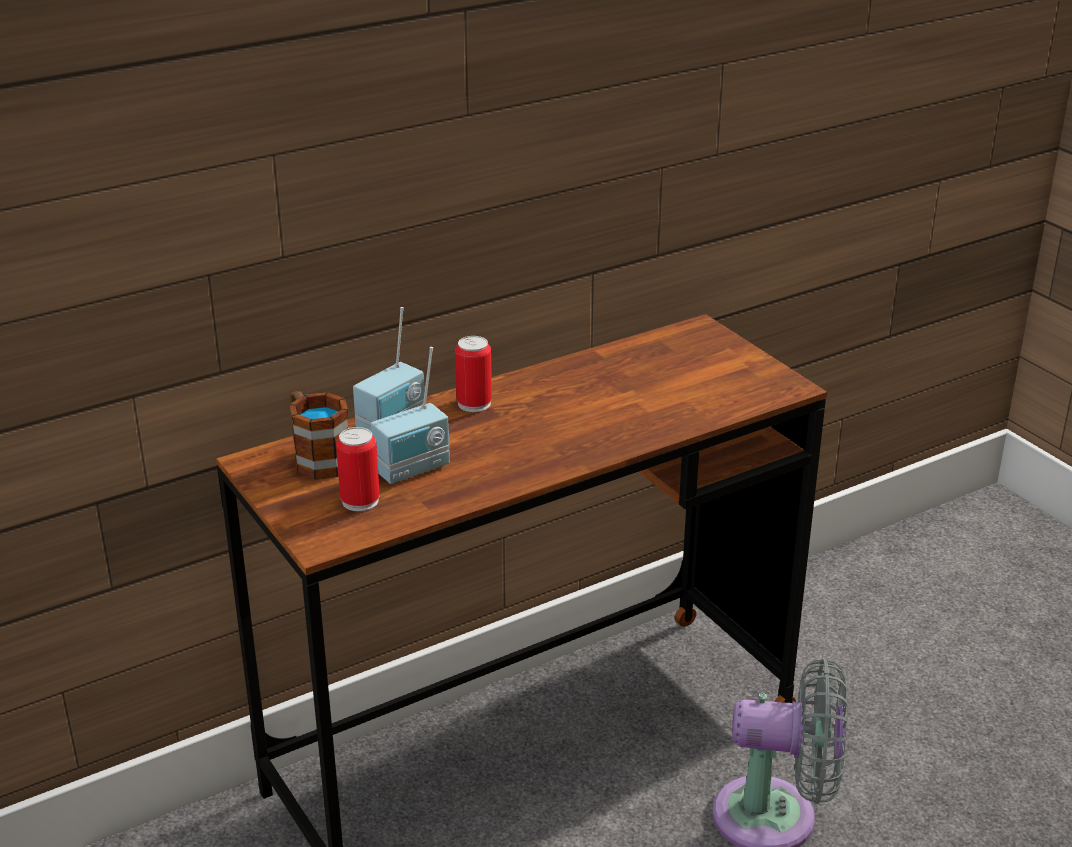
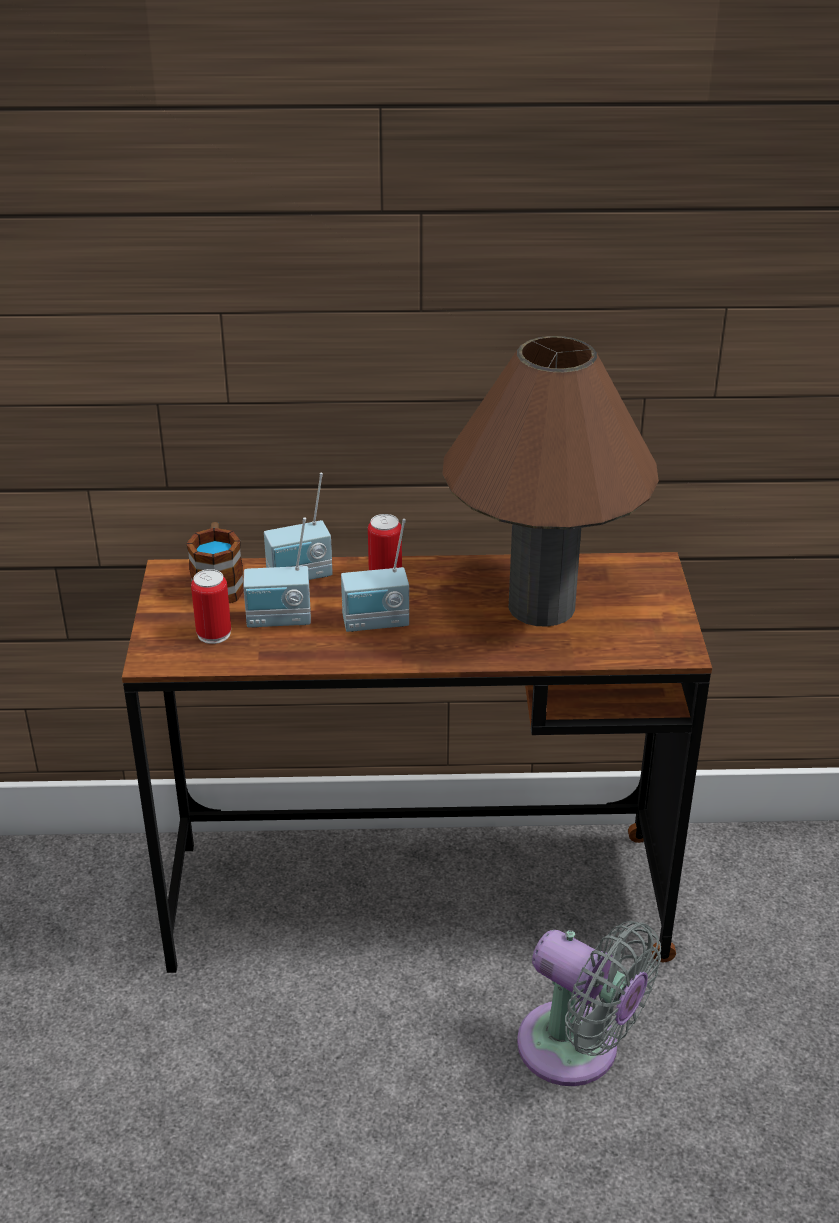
camera: 30 degrees right, 5 degrees up
(509, 444) = (376, 624): none -> radio
(640, 387) = (541, 606): none -> brown table lamp

